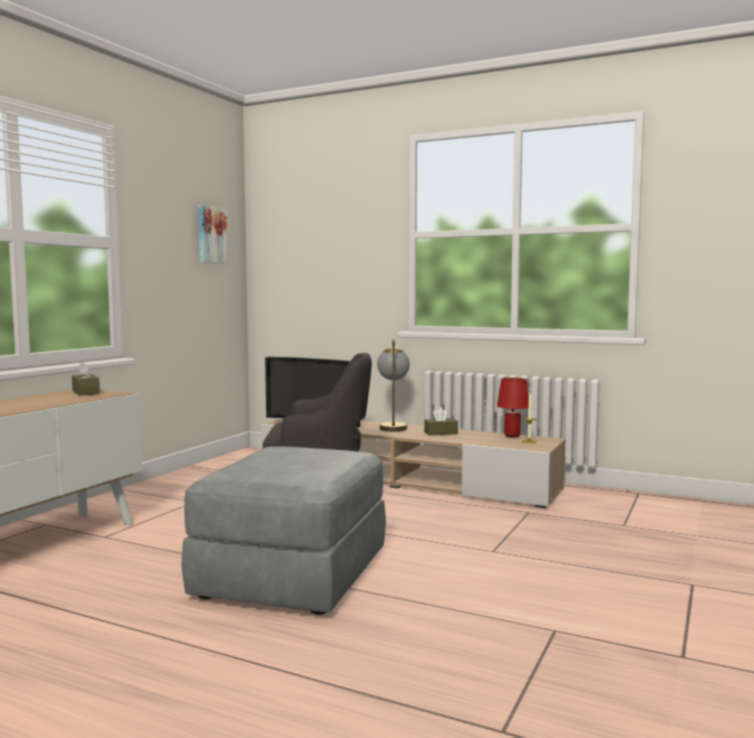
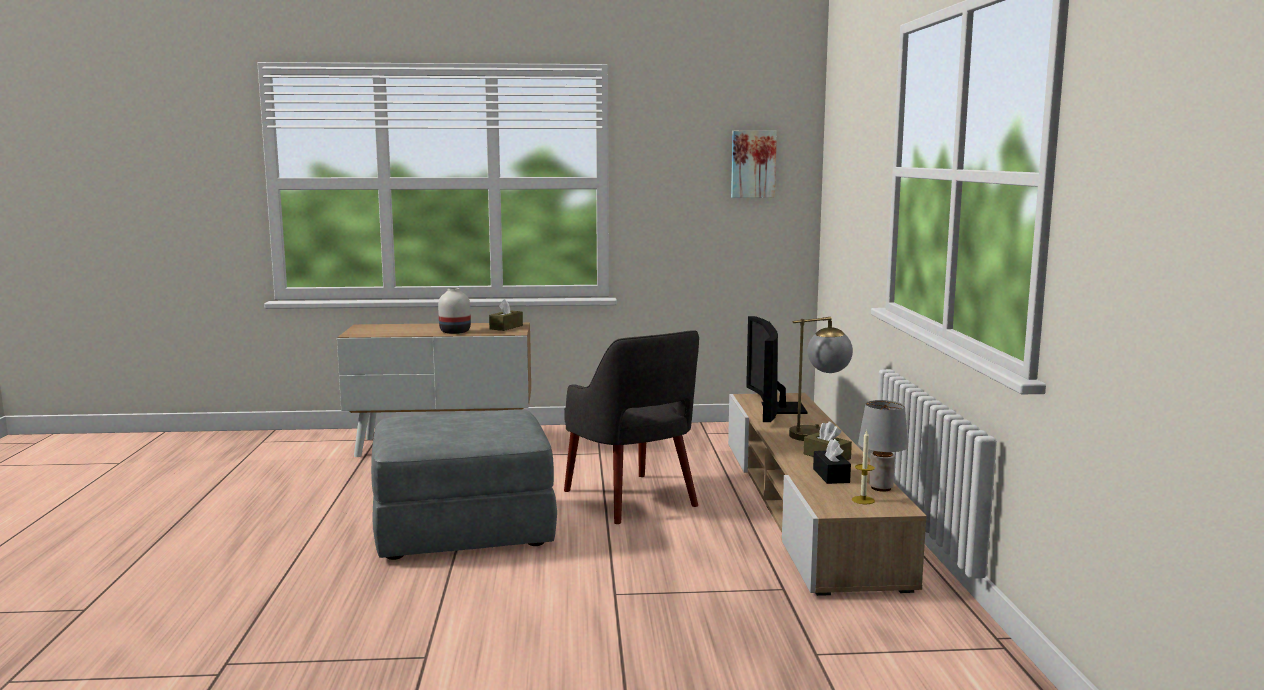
camera: 60 degrees right, 5 degrees up
(56, 401) = (454, 332): none -> white vase
(478, 438) = (831, 476): none -> black tissue box
(512, 436) = (881, 488): red table lamp -> grey table lamp

